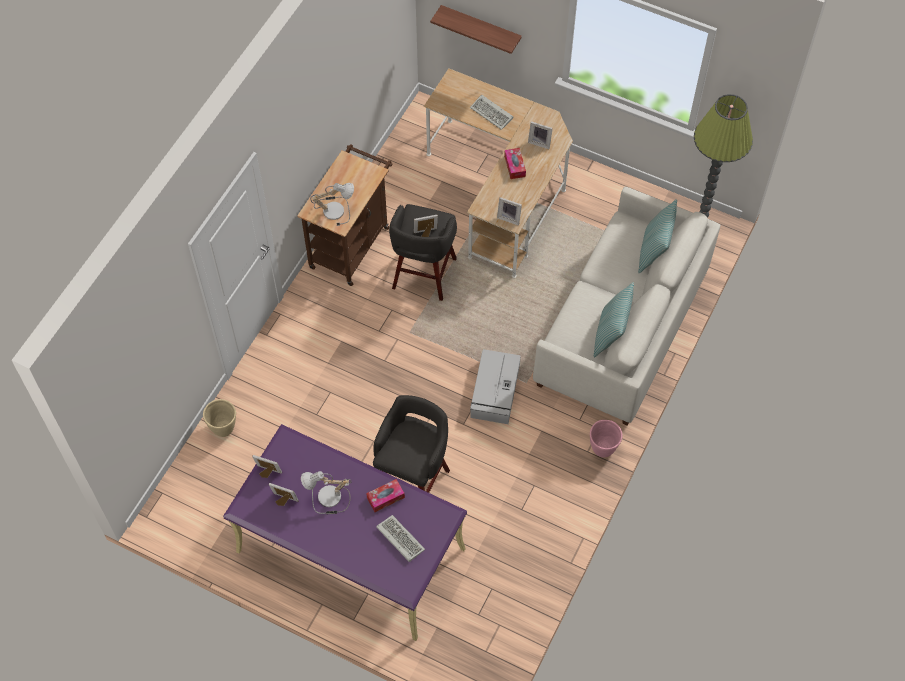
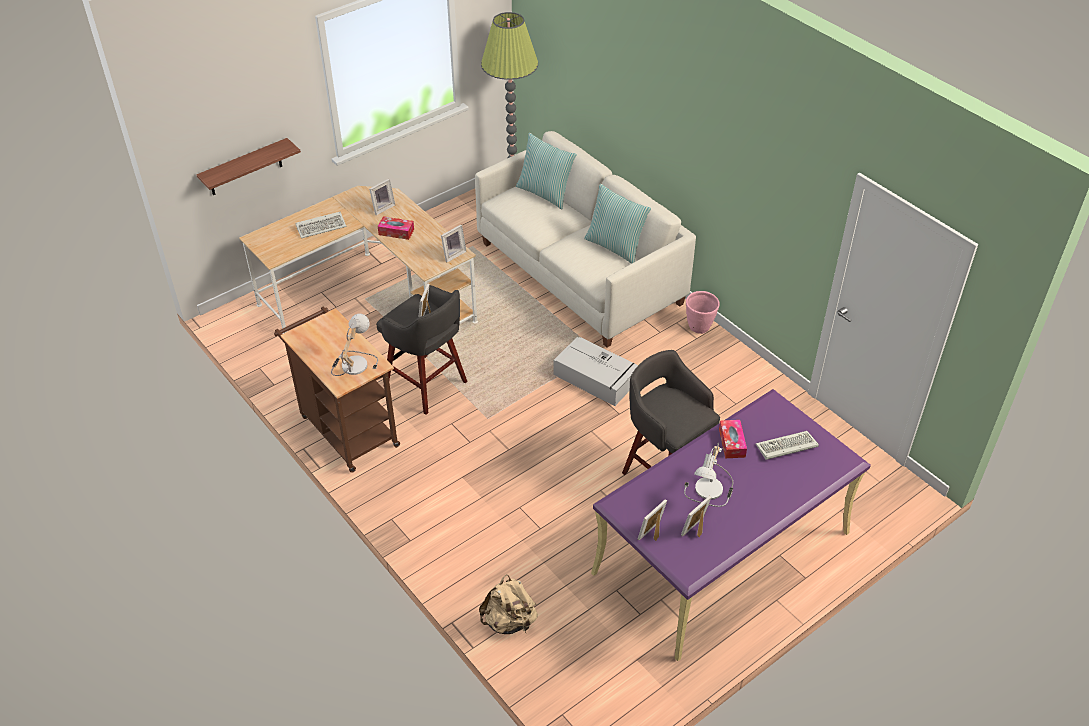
camera: 65 degrees left, 15 degrees down
(224, 429) = (509, 621): beige planter -> beige backpack

